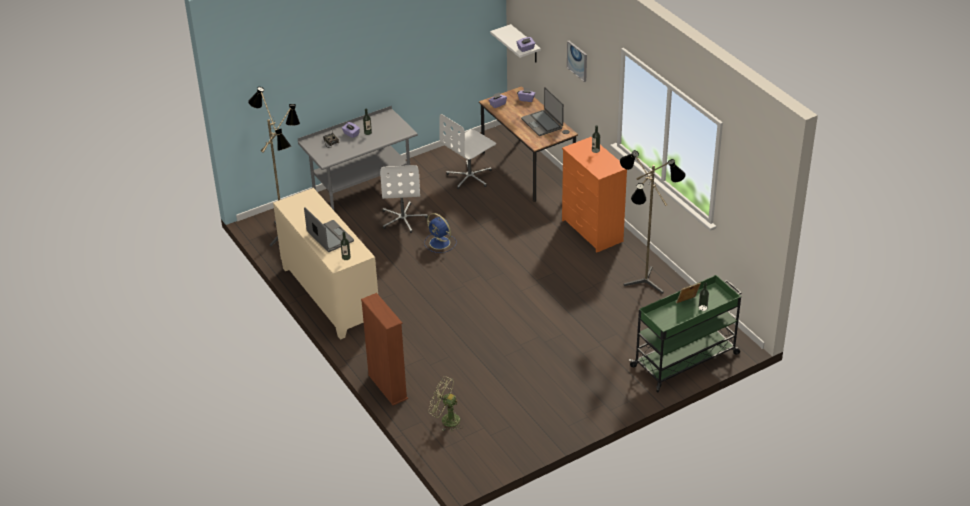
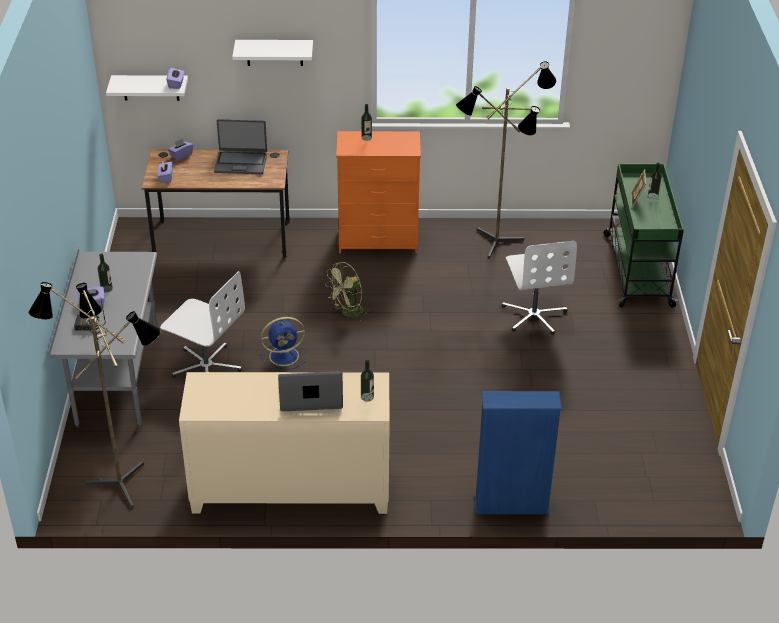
camera: 60 degrees left, 0 degrees up
(387, 387) = (511, 505): brown bookcase -> blue bookcase
(446, 420) = (606, 478): green fan -> green fan (348, 313)
(470, 177) = (186, 284): white office chair -> white office chair (534, 315)
(577, 60) = (274, 52): picture -> white shelf

